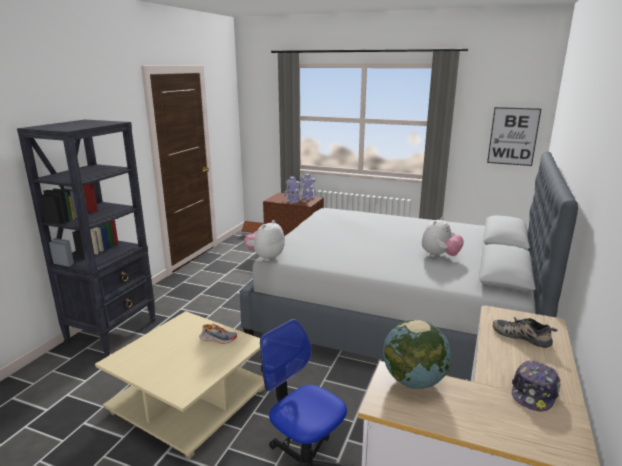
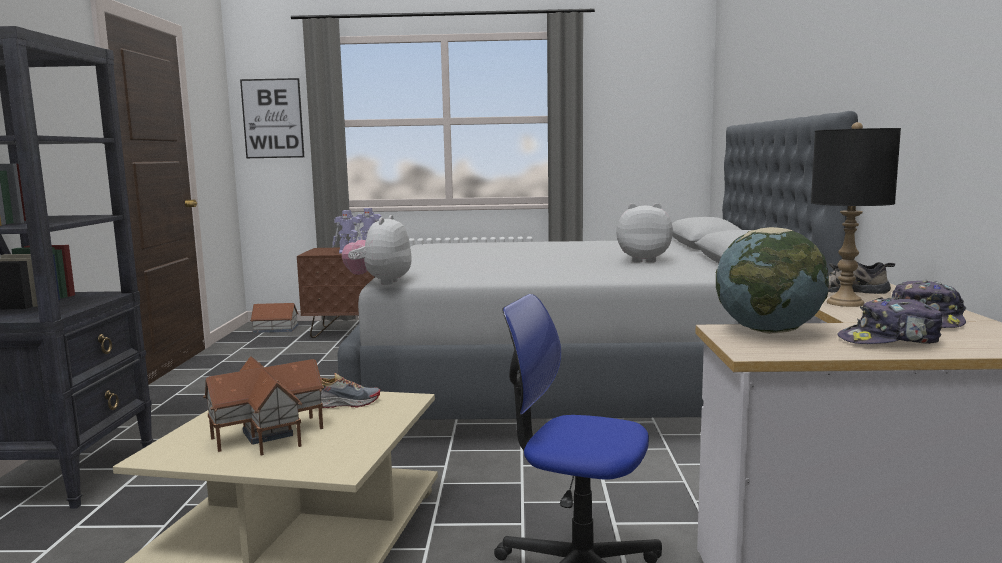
camera: 20 degrees left, 10 degrees down
(170, 356) = (269, 434): none -> toy house
(439, 256) = (643, 260): plush toy -> plush toy turned 105 degrees counterclockwise
(477, 414) = (890, 340): none -> cap
(503, 355) = (845, 303): none -> black table lamp
(513, 136) = (665, 130): picture -> picture (272, 118)

